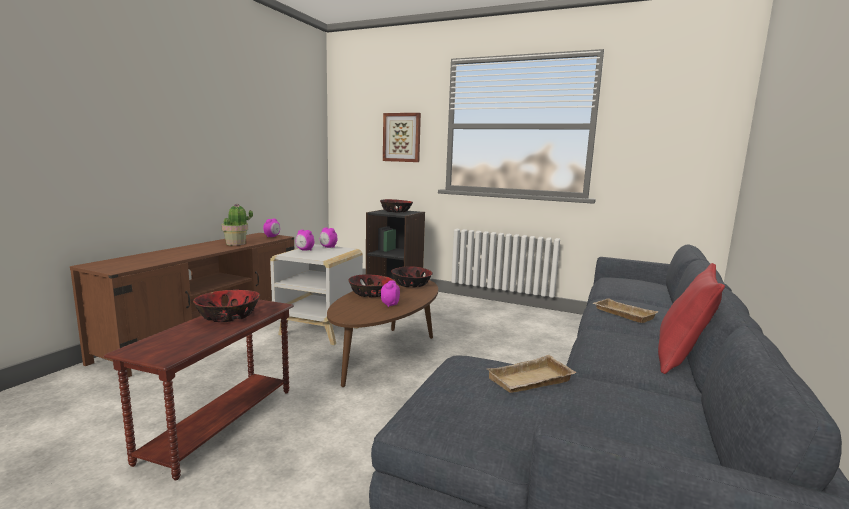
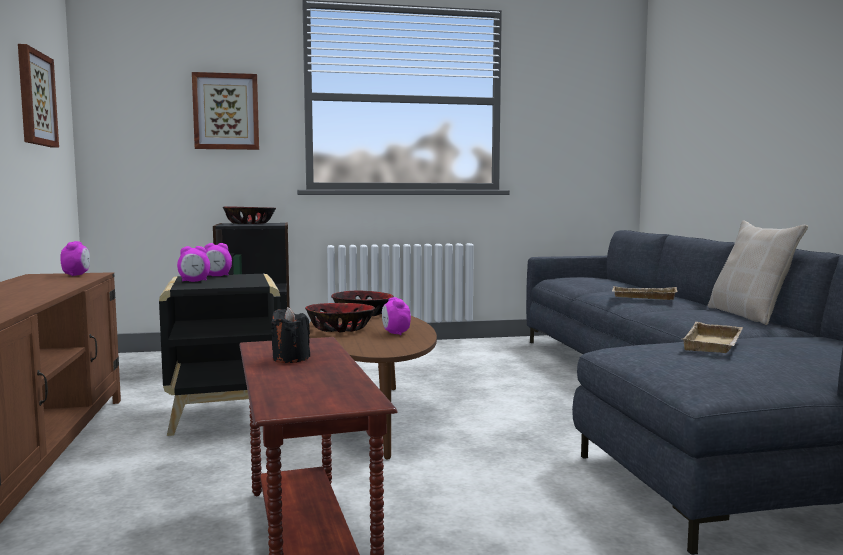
camera: 35 degrees left, 5 degrees down
(228, 316) = (290, 358): bowl -> black candle
(236, 243) = (47, 286): potted plant -> none
(285, 136) = (35, 98): none -> picture
(321, 331) = (228, 416): white side table -> black side table
(681, 358) = (750, 315): red pillow -> beige pillow

